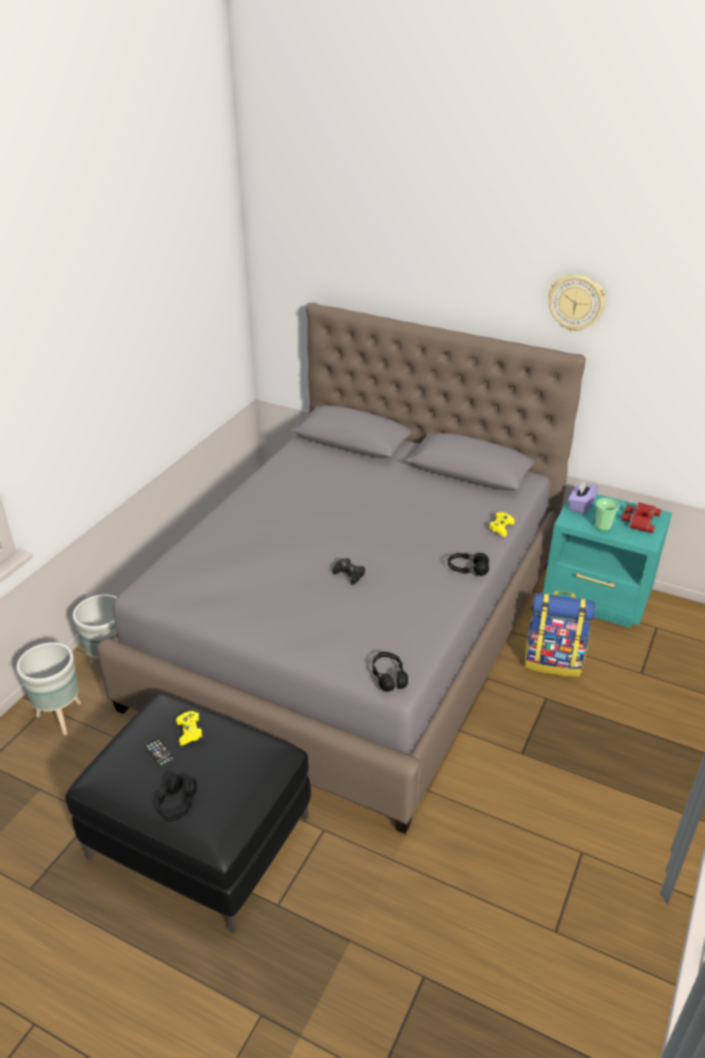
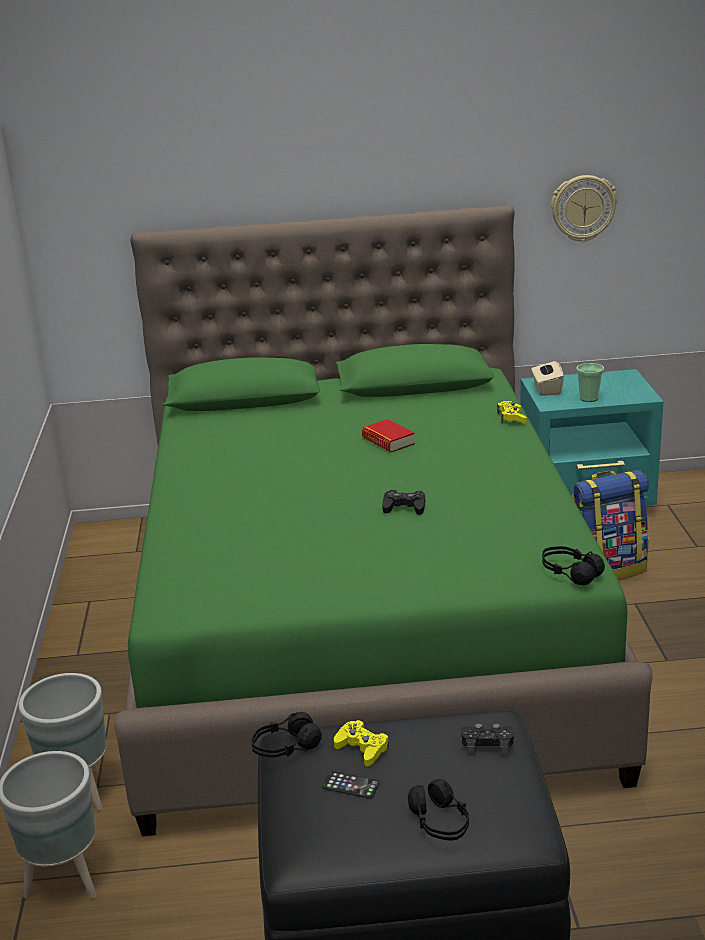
camera: 30 degrees left, 10 degrees down
(256, 767) = (487, 743): none -> black game controller
(353, 630) = (362, 627): grey bed -> green bed
(399, 514) = (388, 441): none -> book
(467, 569) = (525, 460): black headphones -> black headphones (285, 747)
(576, 302) = (485, 146): wall clock -> wall clock (583, 208)
(581, 506) = (546, 389): purple tissue box -> beige tissue box
(639, 520) = (615, 383): red binoculars -> none

